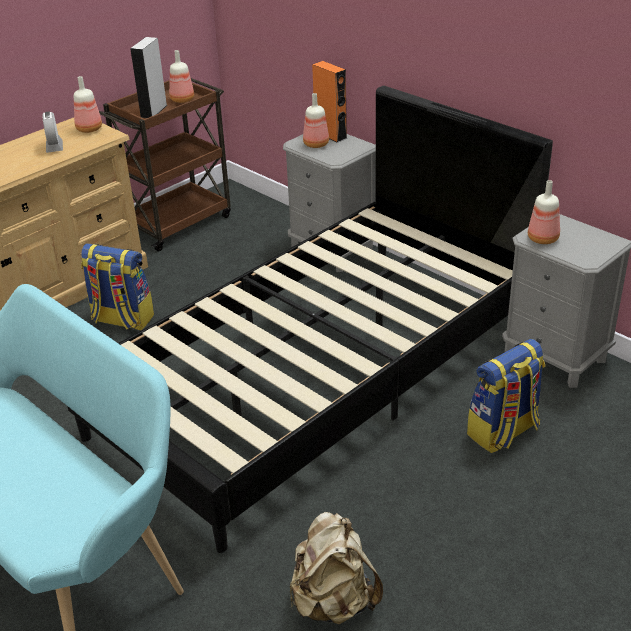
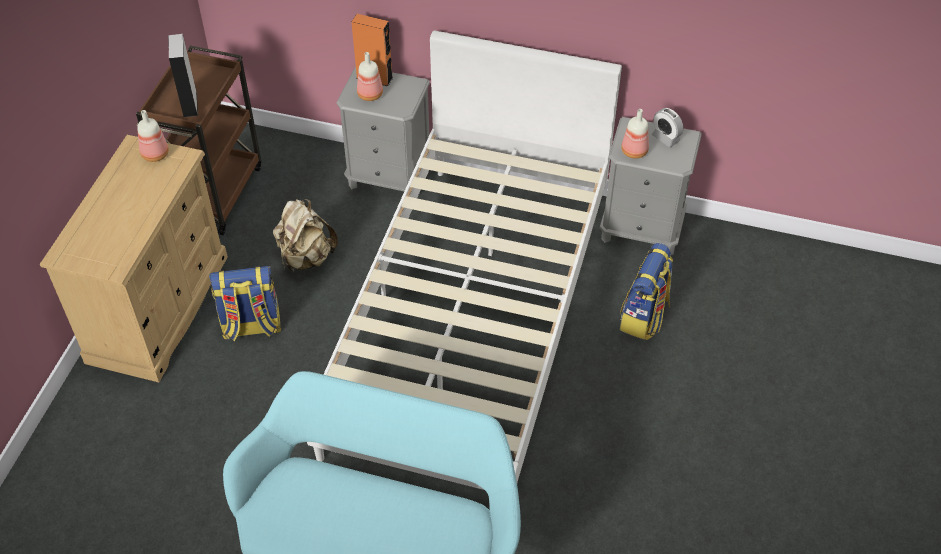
camera: 30 degrees left, 15 degrees up
(54, 147) = (142, 190): alarm clock -> alarm clock (665, 138)
(182, 100) = (206, 79): bottle -> none
(318, 376) = (470, 320): black bed -> white bed
(333, 602) = (613, 510): beige backpack -> beige backpack (306, 257)

